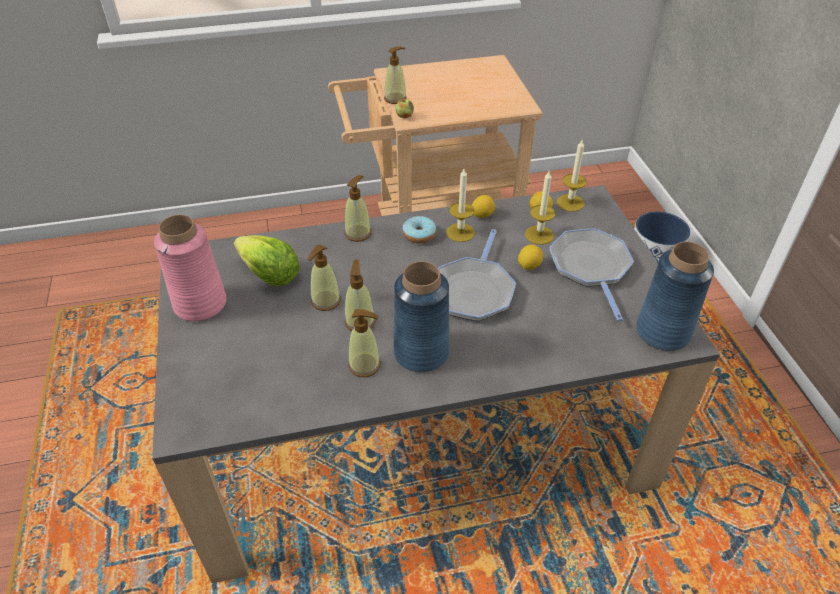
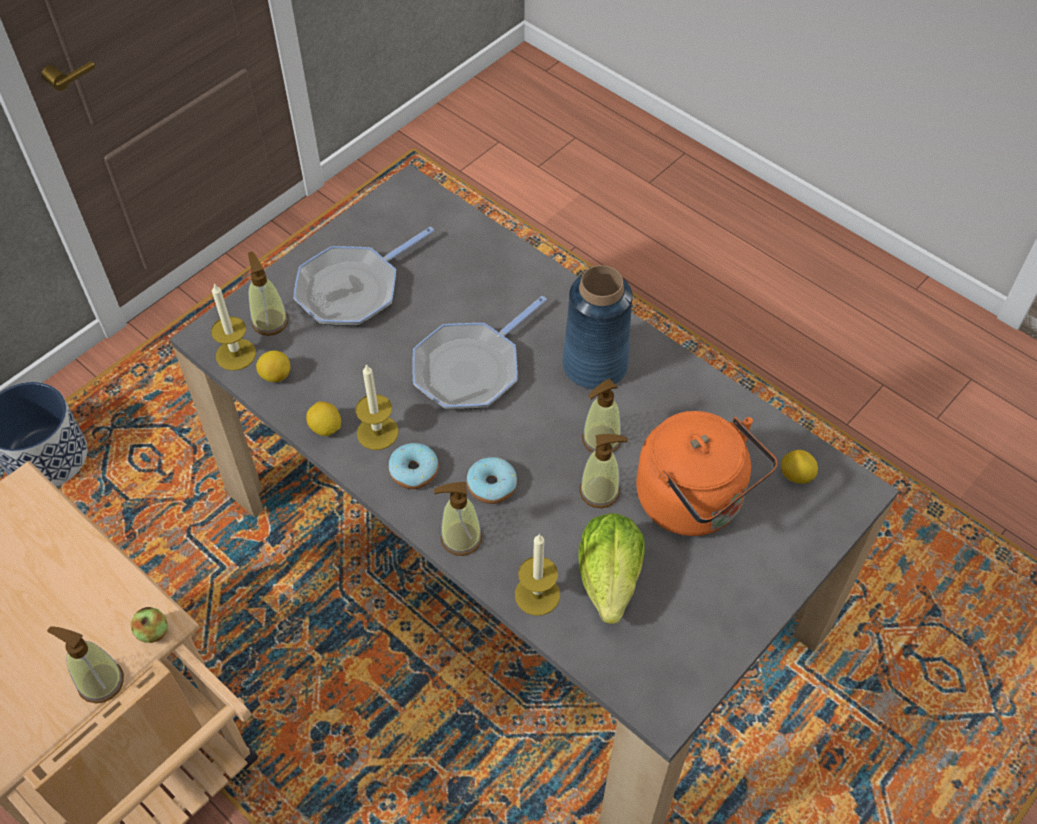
camera: 125 degrees left, 10 degrees up
(200, 303) = (712, 614): pink vase -> none
(270, 339) = (695, 502): none -> orange kettle
(364, 365) = (651, 399): soap dispenser -> soap dispenser (270, 321)
(378, 259) = (492, 485): none -> donut
(473, 291) = (471, 369): frying pan -> frying pan turned 150 degrees clockwise
(529, 266) = (391, 341): lemon -> lemon (796, 476)
(539, 235) = (326, 356): candle -> candle (537, 595)
(663, 331) = (411, 206): blue vase -> none

